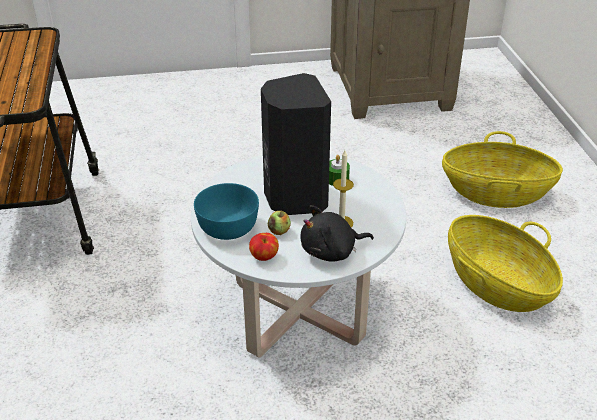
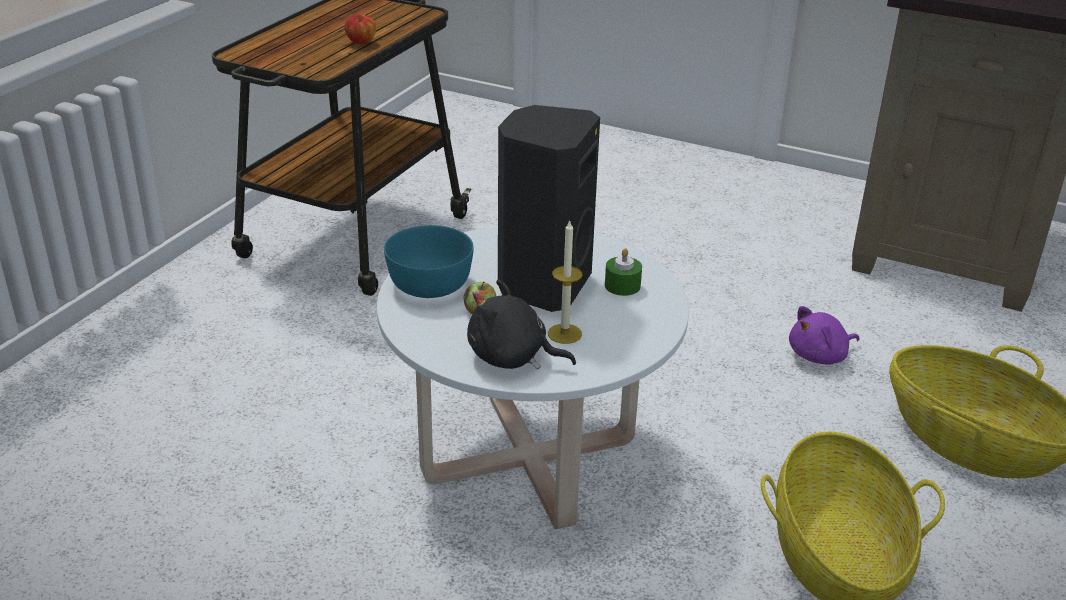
camera: 35 degrees right, 5 degrees down
(264, 257) = (428, 330): apple -> apple (361, 43)
(386, 176) = (820, 356): none -> purple plush toy

